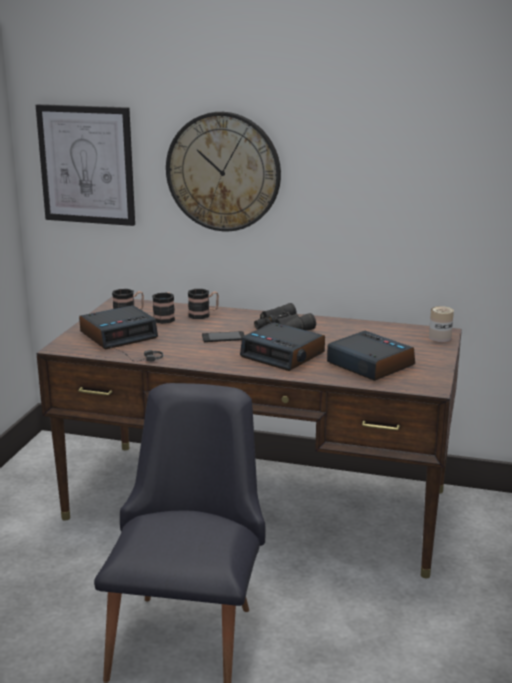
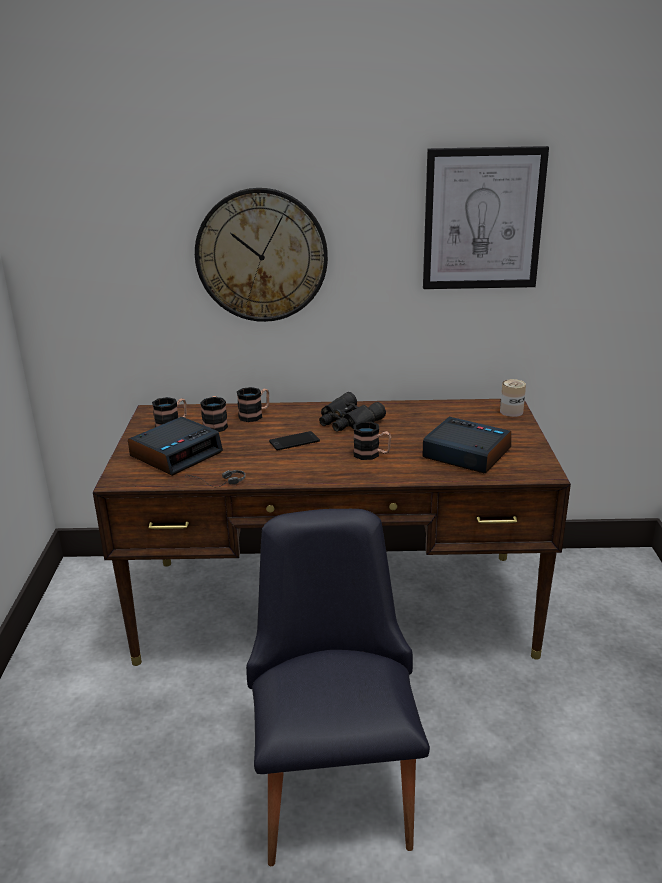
camera: 15 degrees left, 5 degrees up
(87, 165) = (96, 259): picture -> picture (482, 219)
(283, 355) = (371, 455): alarm clock -> mug

